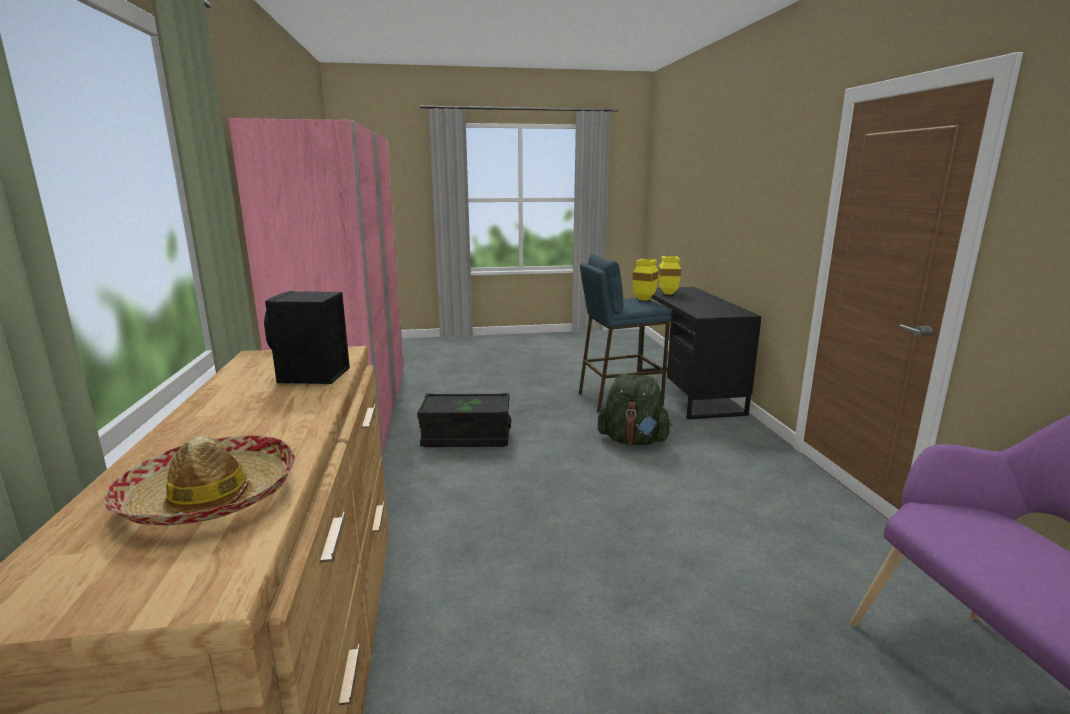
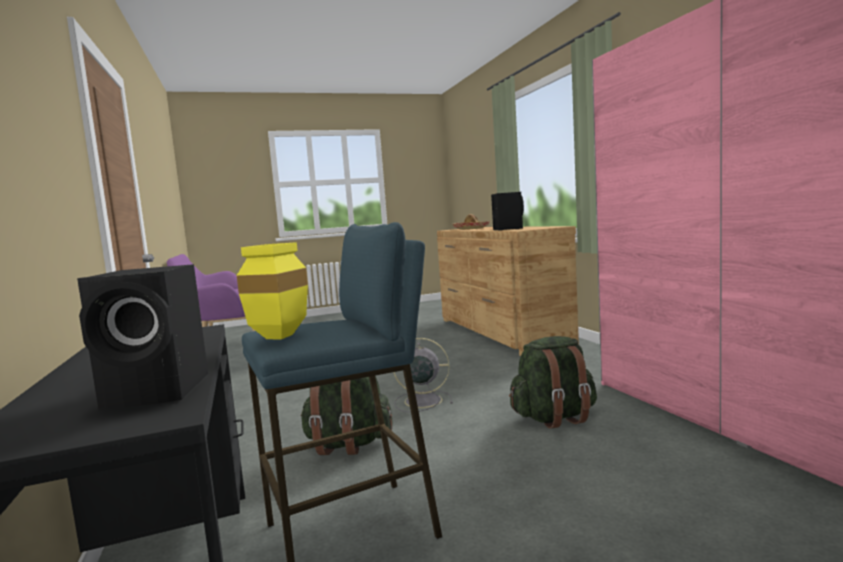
camera: 170 degrees right, 10 degrees down
(466, 437) = (554, 417): black storage box -> green backpack
(565, 474) = (421, 401): none -> grey fan
(666, 293) = (161, 391): yellow vase -> black speaker

